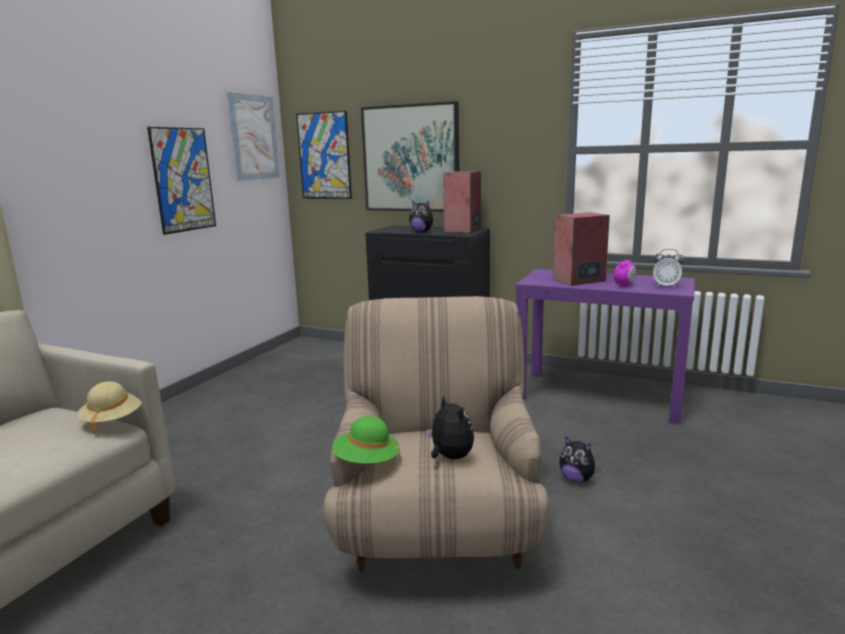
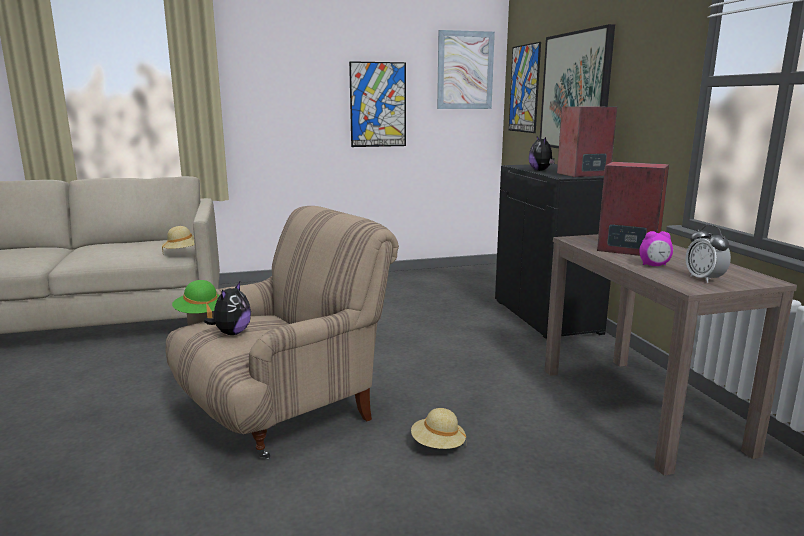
camera: 50 degrees right, 0 degrees up
(577, 479) = (438, 445): plush toy -> beige hat
(599, 396) = (639, 408): purple console table -> brown console table

